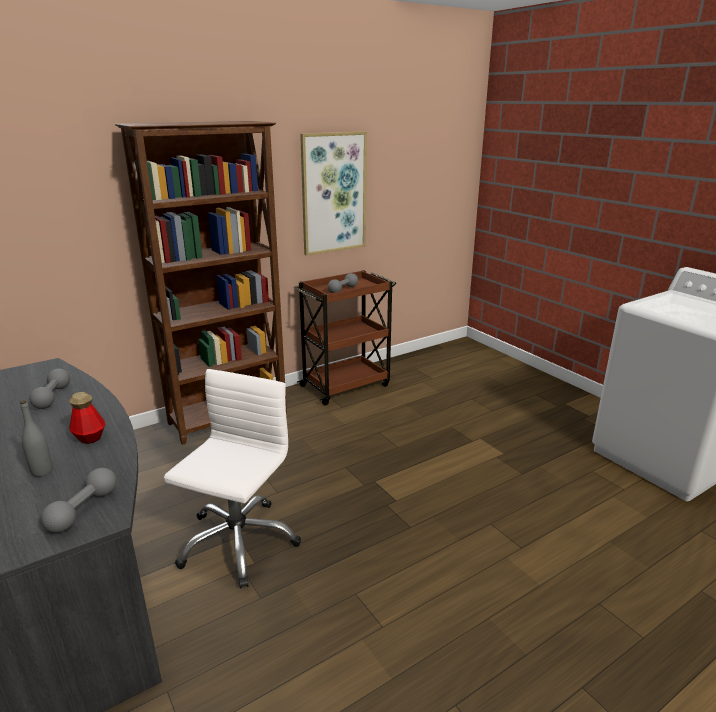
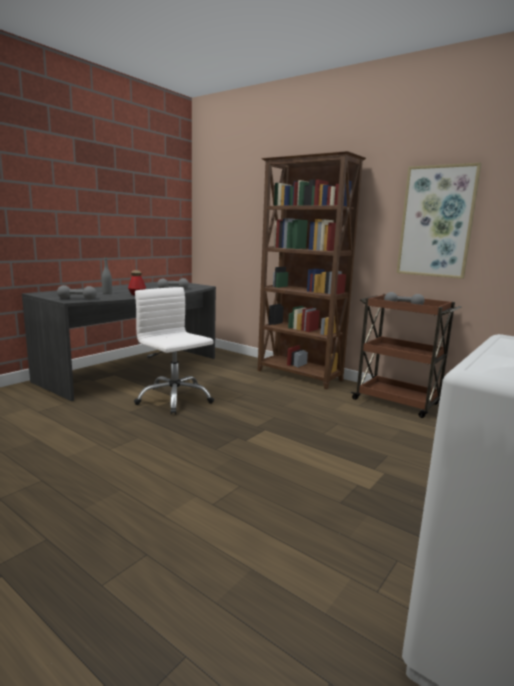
camera: 70 degrees right, 10 degrees down
(238, 541) = (174, 399): white office chair -> white office chair turned 135 degrees counterclockwise

